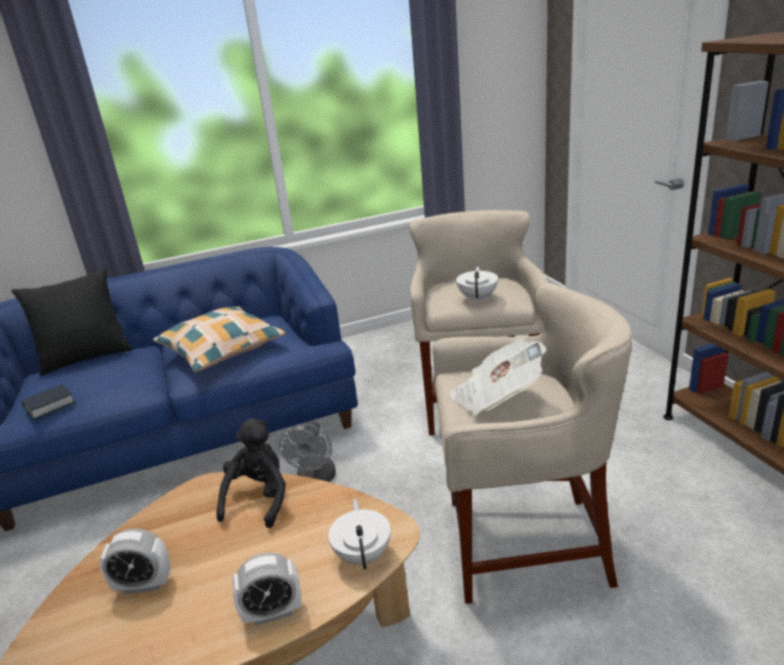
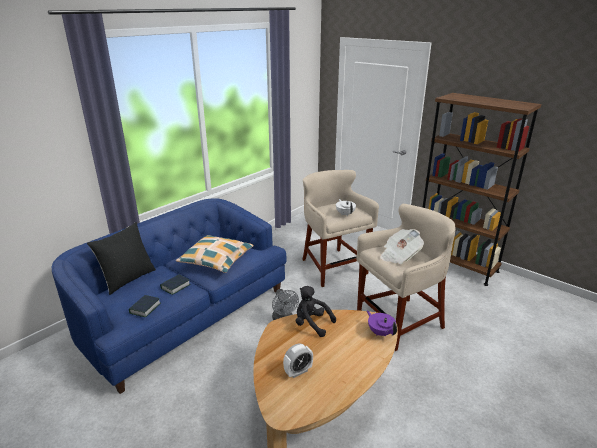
camera: 30 degrees left, 0 degrees up
(122, 381) = (175, 286): none -> book
(259, 499) = (312, 324): black plush toy -> black plush toy turned 45 degrees counterclockwise
(273, 613) = (367, 363): alarm clock -> none
(363, 554) = (380, 332): white teapot -> purple teapot

